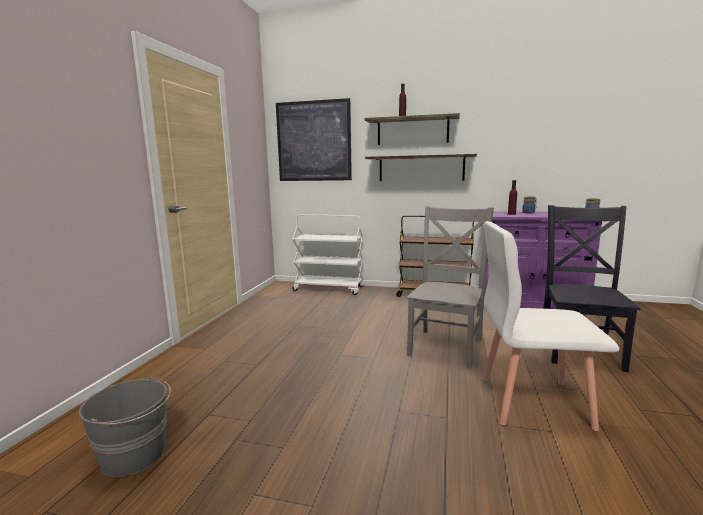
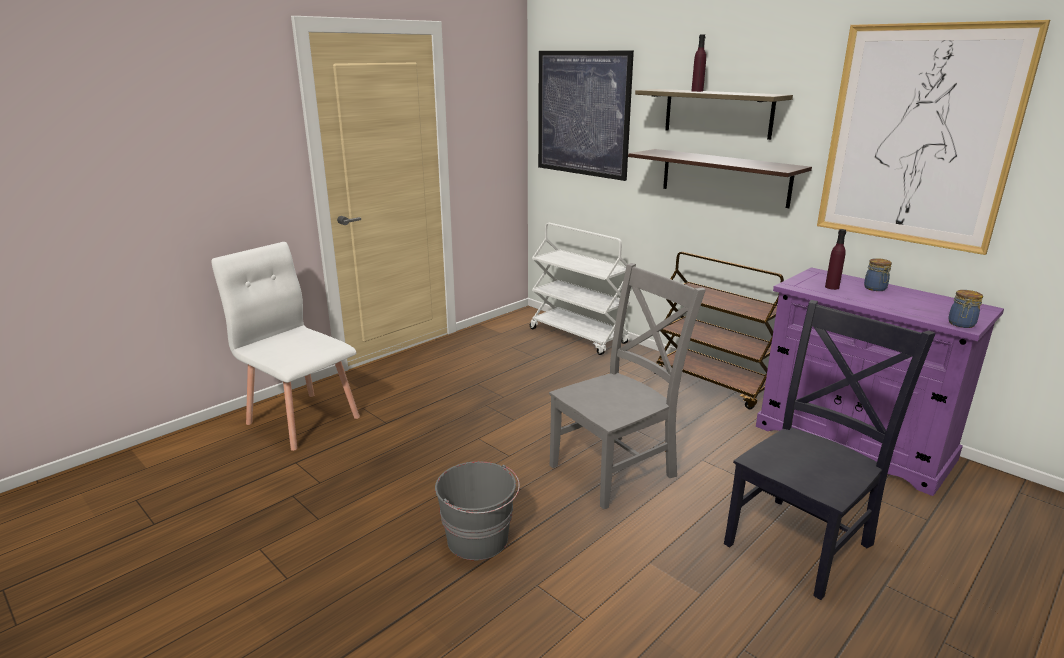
camera: 30 degrees right, 10 degrees up
(135, 455) = (216, 479): grey bucket -> grey bucket (479, 539)
(531, 131) = (918, 137): none -> picture
(532, 401) = (616, 578): white chair -> white chair (303, 419)

